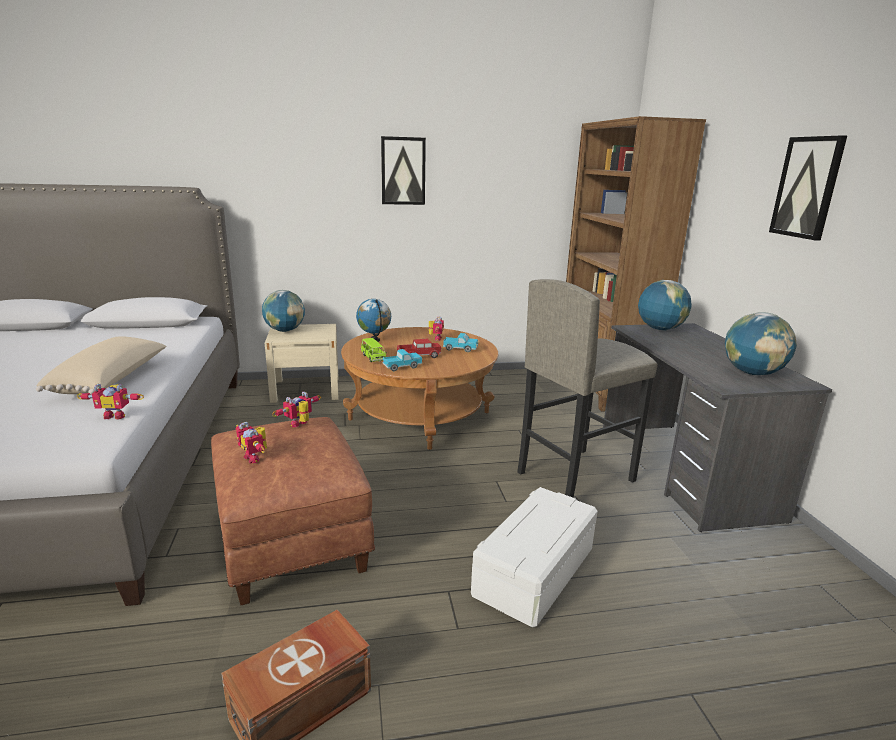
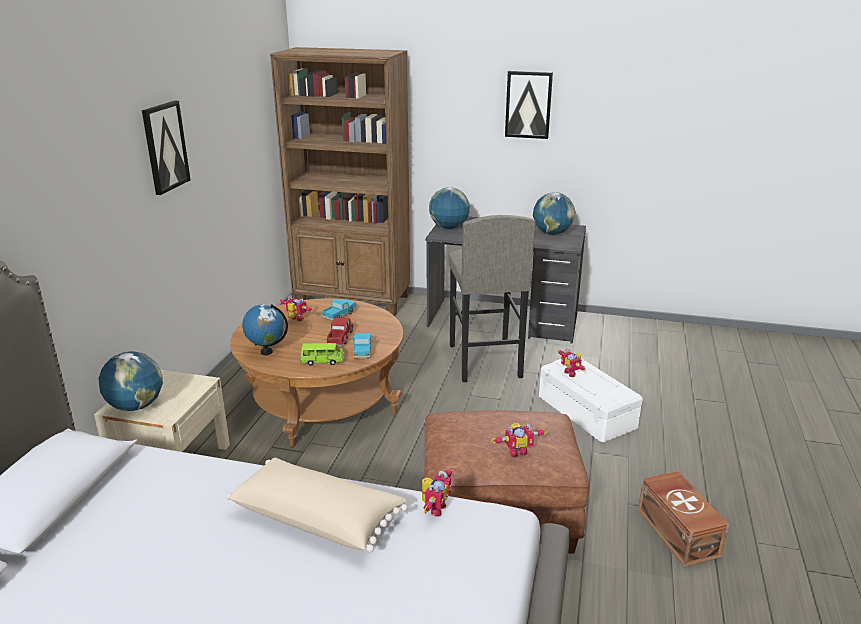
camera: 65 degrees left, 5 degrees up
(301, 425) = (461, 423): toy robot -> toy robot (572, 373)

